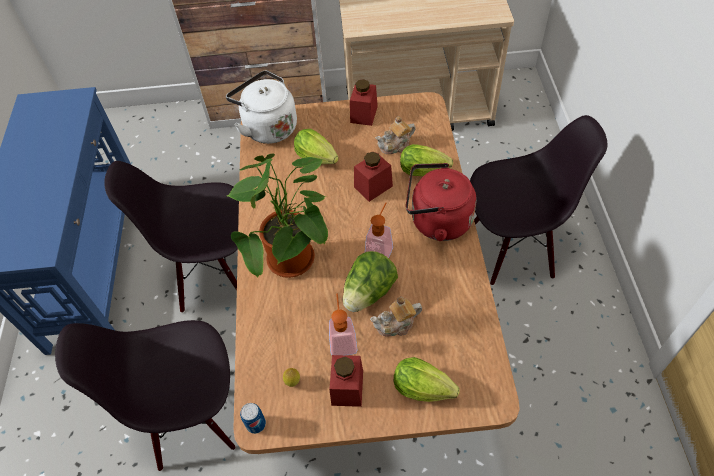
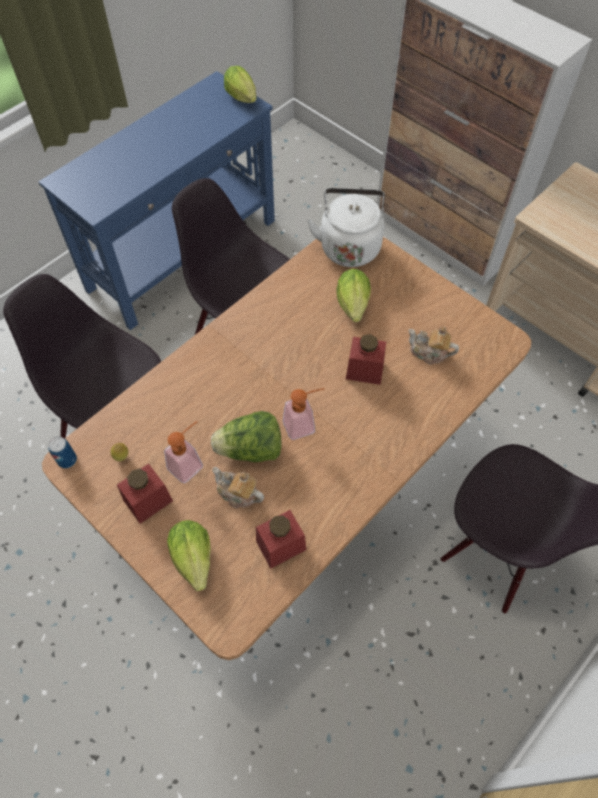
camera: 45 degrees right, 5 degrees up
(294, 263) = (230, 373): potted plant -> none
(364, 114) = (439, 302): red jar -> red jar (281, 545)
(426, 171) = (424, 398): lettuce -> lettuce (243, 99)
(436, 221) = (375, 448): red kettle -> none

